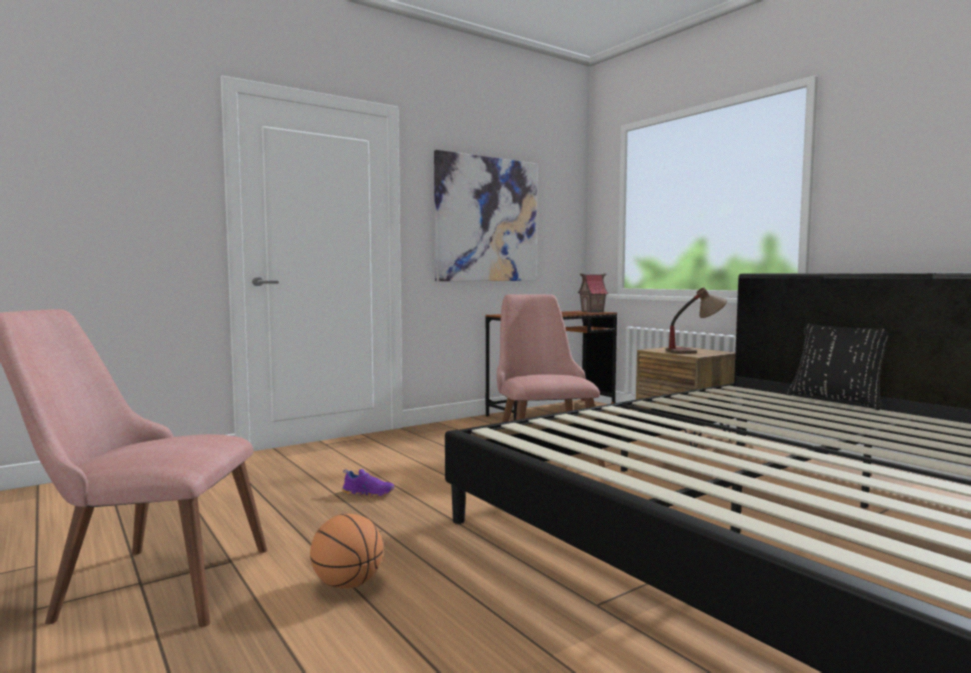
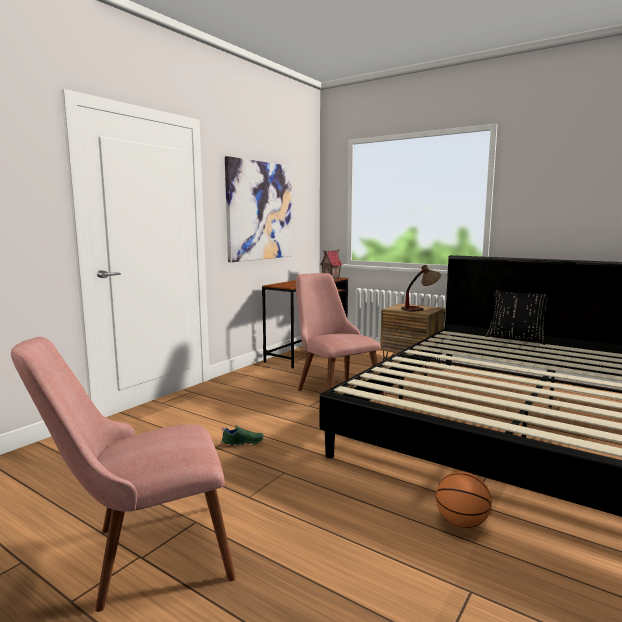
camera: 20 degrees left, 5 degrees up
(347, 584) = (303, 522): basketball -> basketball (461, 523)
(368, 493) = (242, 443): purple shoe -> green shoe

